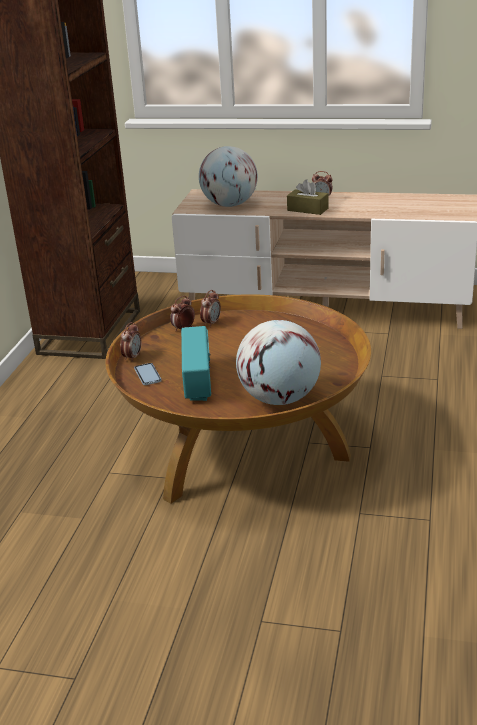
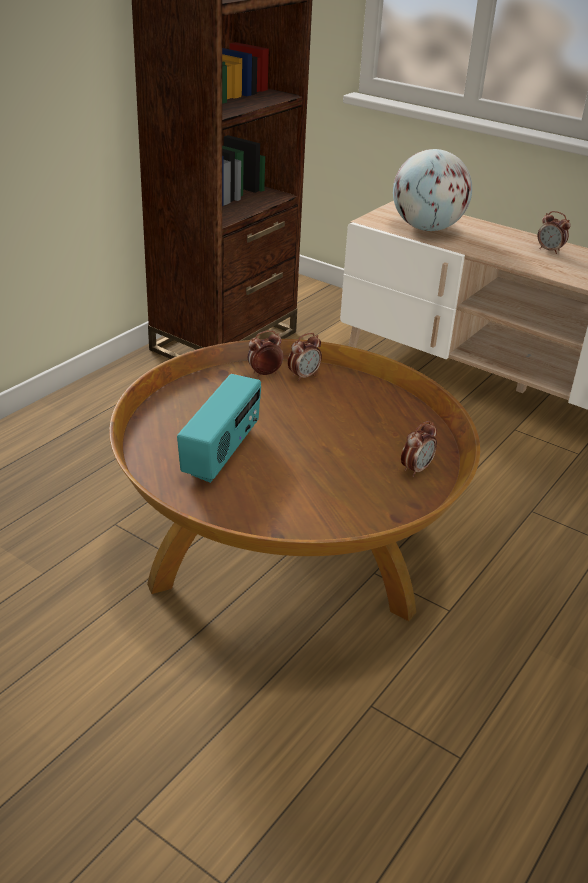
camera: 20 degrees right, 5 degrees up
(132, 357) = (175, 392): alarm clock -> alarm clock (416, 469)
(147, 375) = (172, 422): phone -> none
(279, 398) = (302, 513): globe -> none
(307, 209) = (520, 259): brown tissue box -> none

